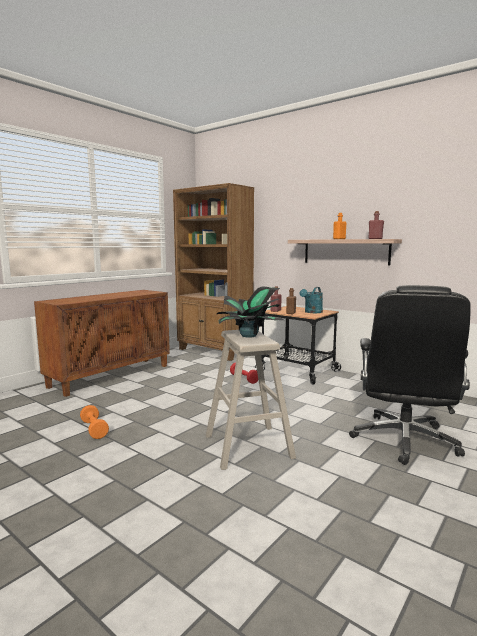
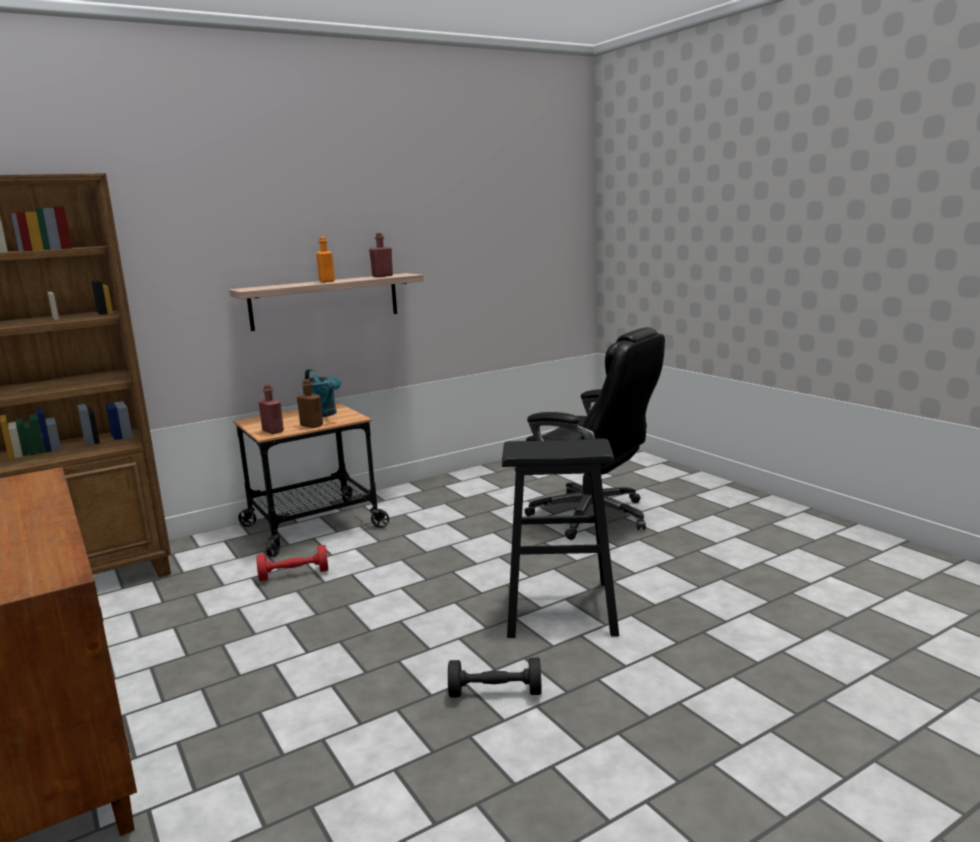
camera: 70 degrees left, 5 degrees up
(94, 429) = (402, 764): orange dumbbell -> none
(150, 440) = (495, 693): none -> black dumbbell
(248, 446) = (561, 608): beige stool -> black stool
(249, 336) = (554, 447): potted plant -> none

